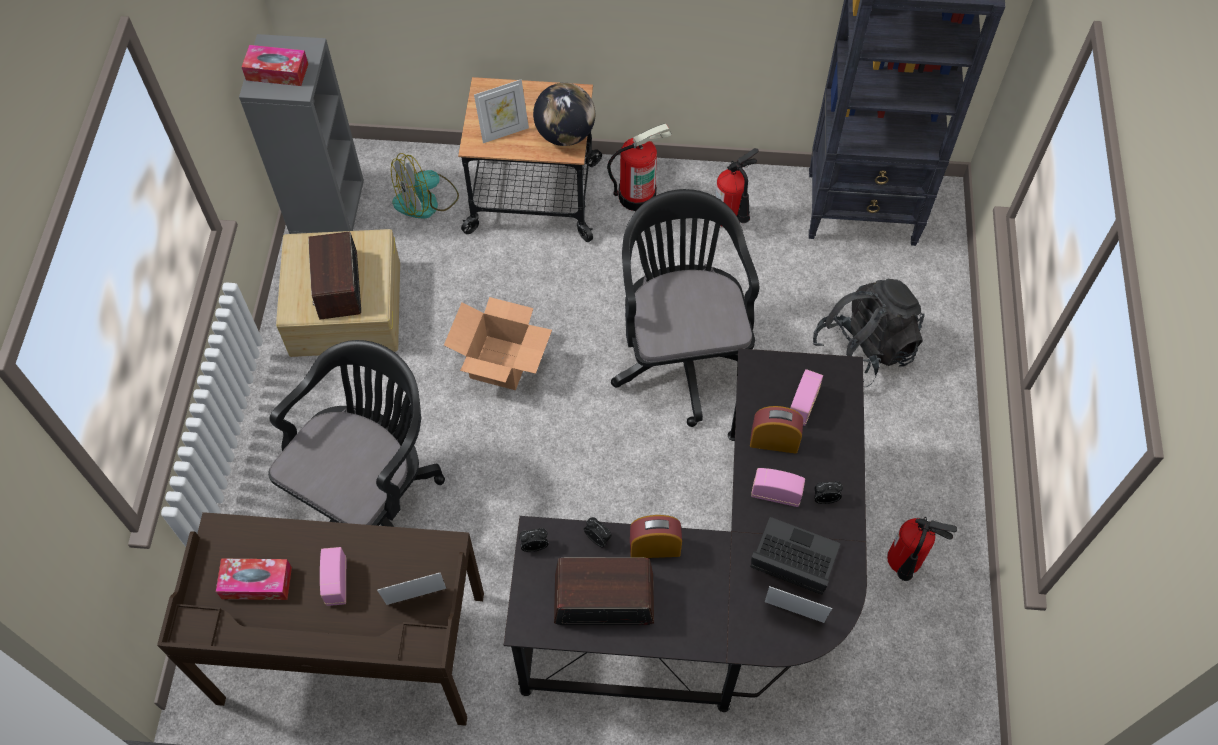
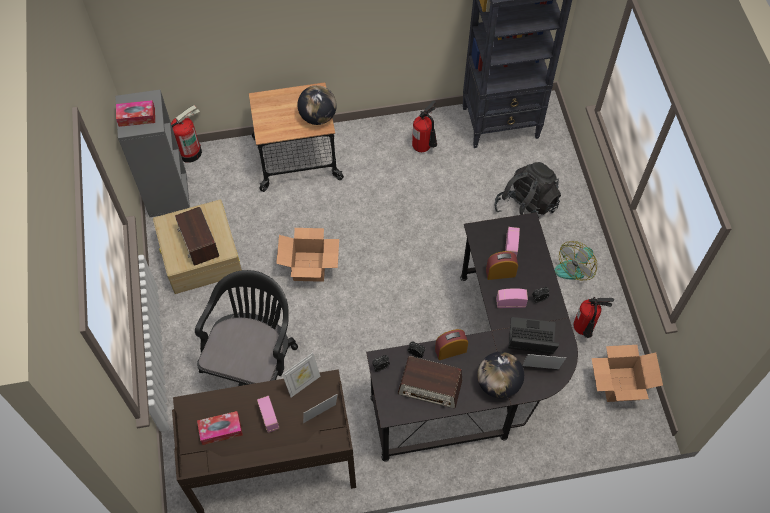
camera: 15 degrees left, 0 degrees up
(426, 201) = (230, 176): fan -> fan (575, 266)
(504, 132) = (279, 123): picture frame -> picture frame (303, 384)
(603, 600) = (430, 387): radio -> radio turned 150 degrees counterclockwise
(637, 195) = (362, 144): fire extinguisher -> fire extinguisher (189, 152)
(681, 352) = (417, 234): black office chair -> none
(716, 621) = (498, 384): none -> globe
(939, 671) = (620, 385): none -> cardboard box

